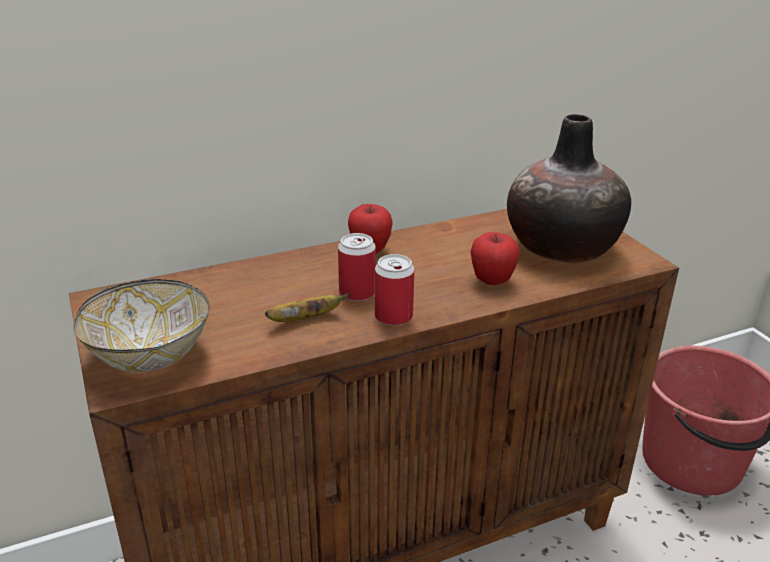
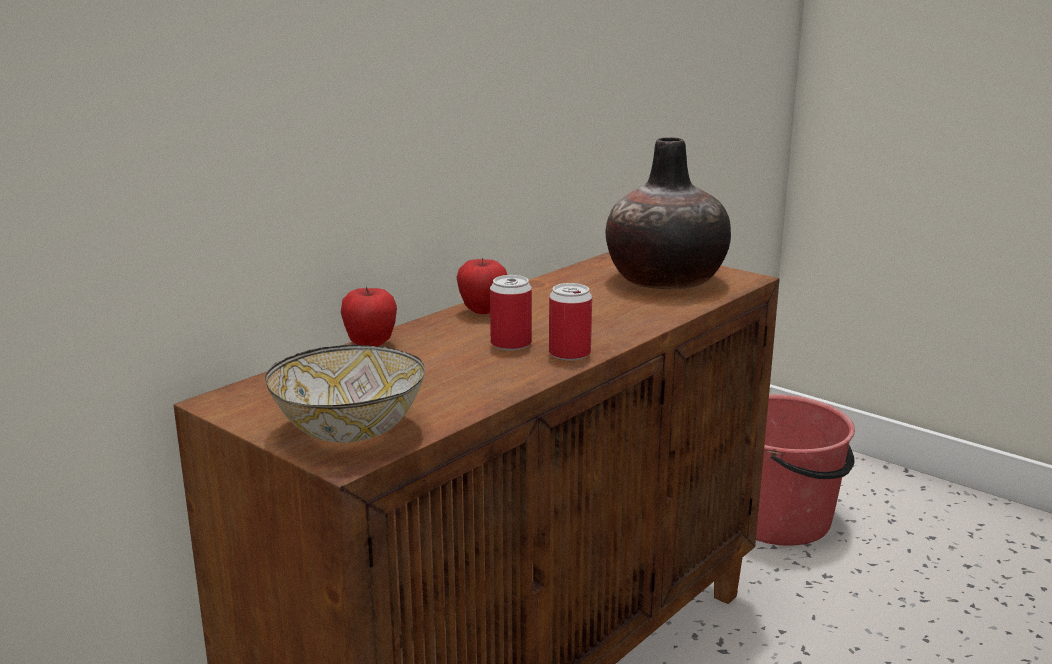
camera: 25 degrees left, 10 degrees down
(306, 319) = (483, 372): banana -> none
(492, 281) = (631, 313): apple -> apple (370, 345)

